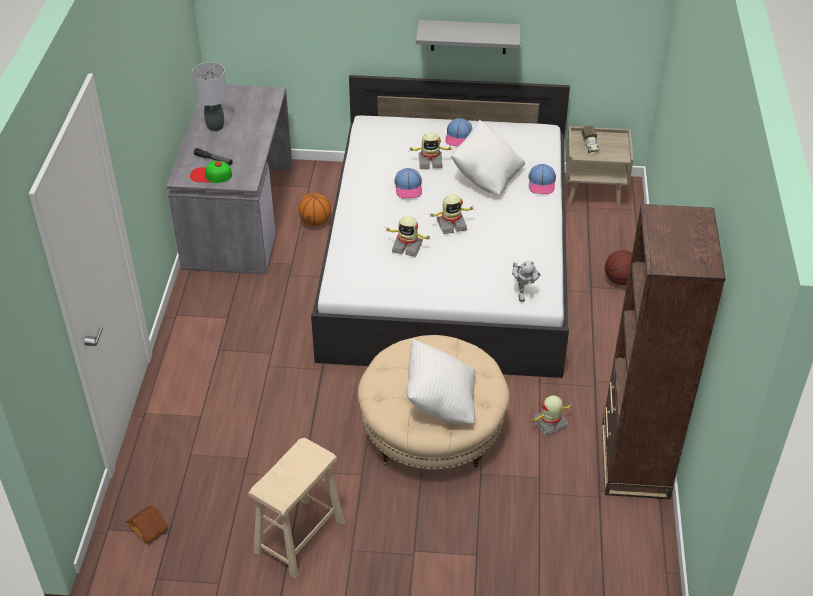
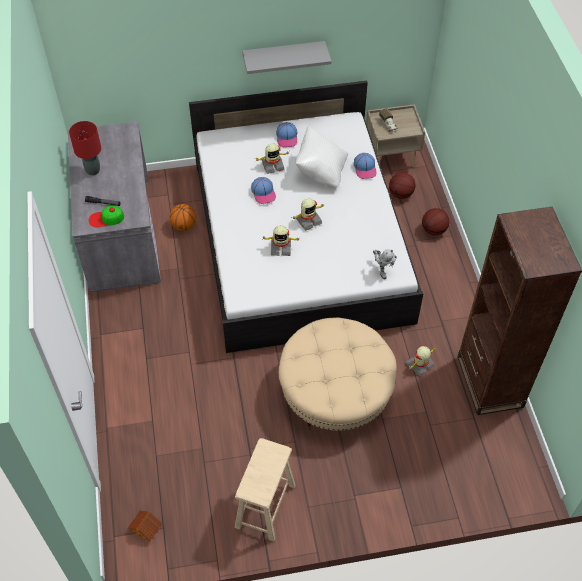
camera: 15 degrees left, 10 degrees up
(215, 127) = (93, 171): grey table lamp -> red table lamp
(440, 402) = (348, 378): white pillow -> none
(591, 234) = (400, 194): none -> basketball

